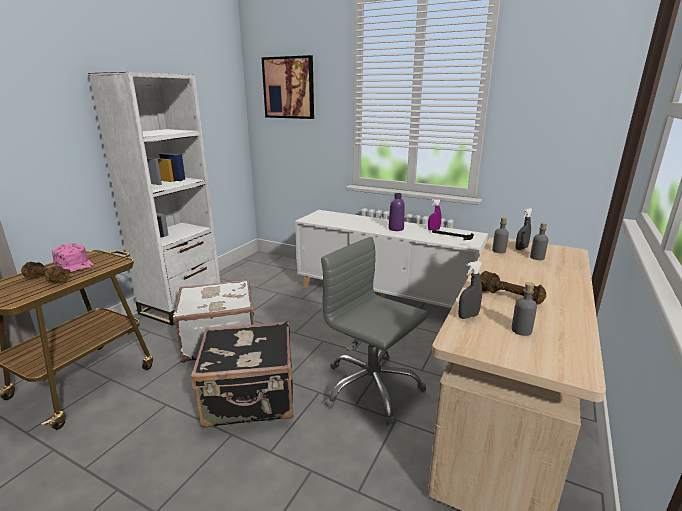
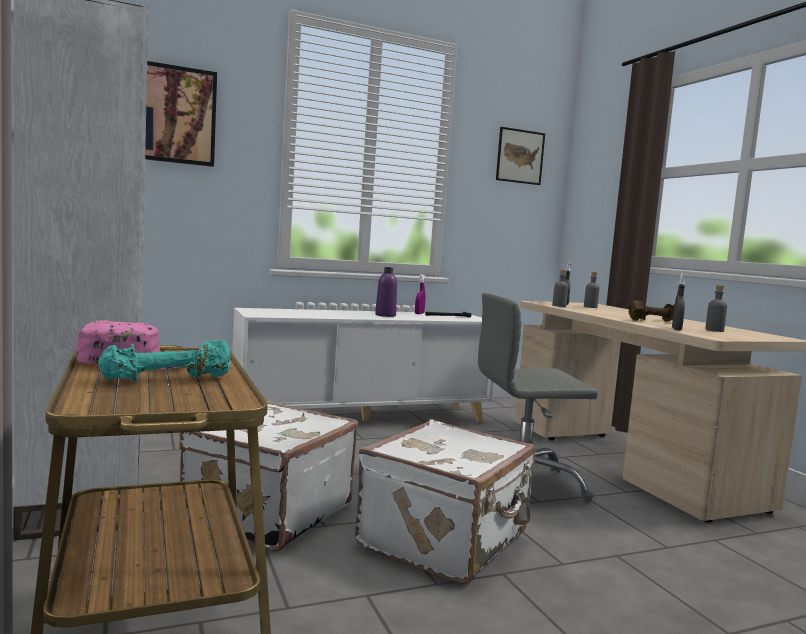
camera: 50 degrees left, 15 degrees down
(47, 280) = (168, 380): brown dumbbell -> turquoise dumbbell
(251, 398) = (446, 540): black suitcase -> white suitcase
(576, 81) = (520, 156): none -> picture

